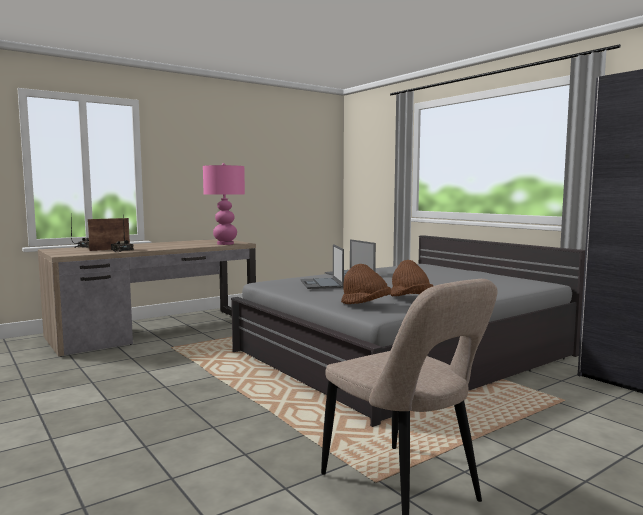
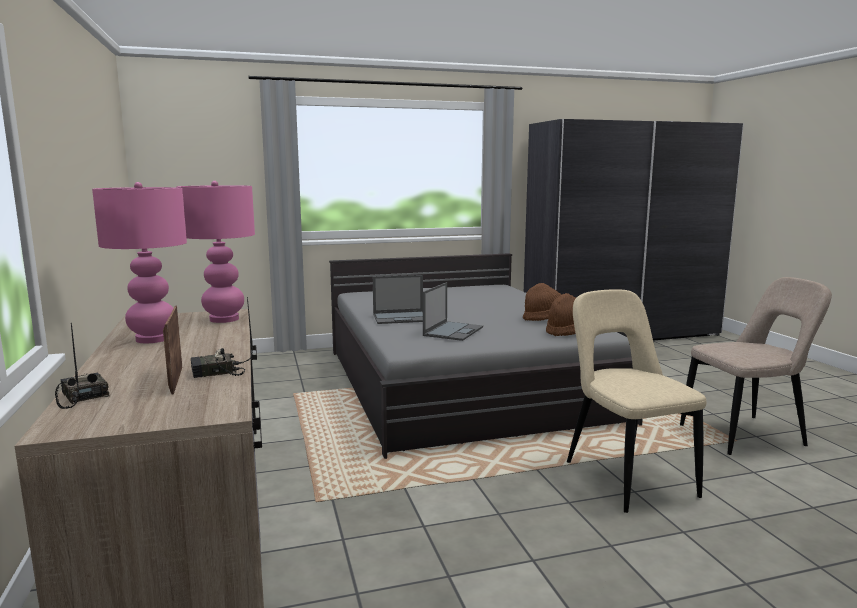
camera: 70 degrees left, 5 degrees up
(179, 243) = (153, 339): none -> pink table lamp
(240, 423) = (625, 477): none -> beige chair
(321, 284) = (453, 331): laptop -> laptop turned 75 degrees counterclockwise

